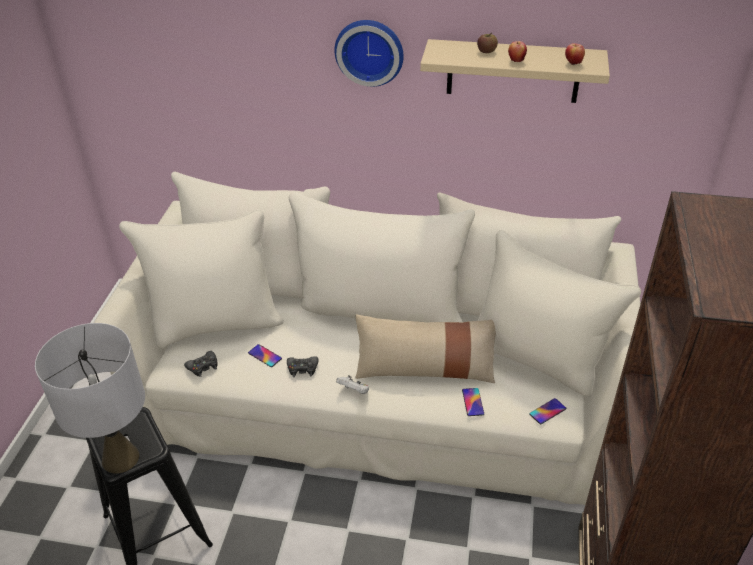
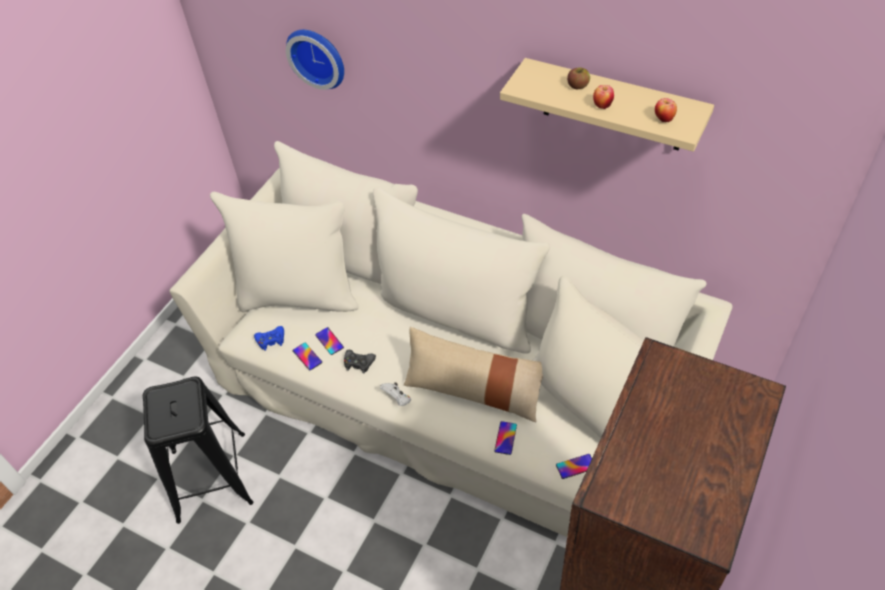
camera: 20 degrees right, 10 degrees up
(121, 458) = (164, 424): grey table lamp -> none
(203, 367) = (271, 340): black game controller -> blue game controller
(247, 373) = (307, 356): none -> phone
(370, 51) = (467, 58): wall clock -> wall clock (318, 56)

